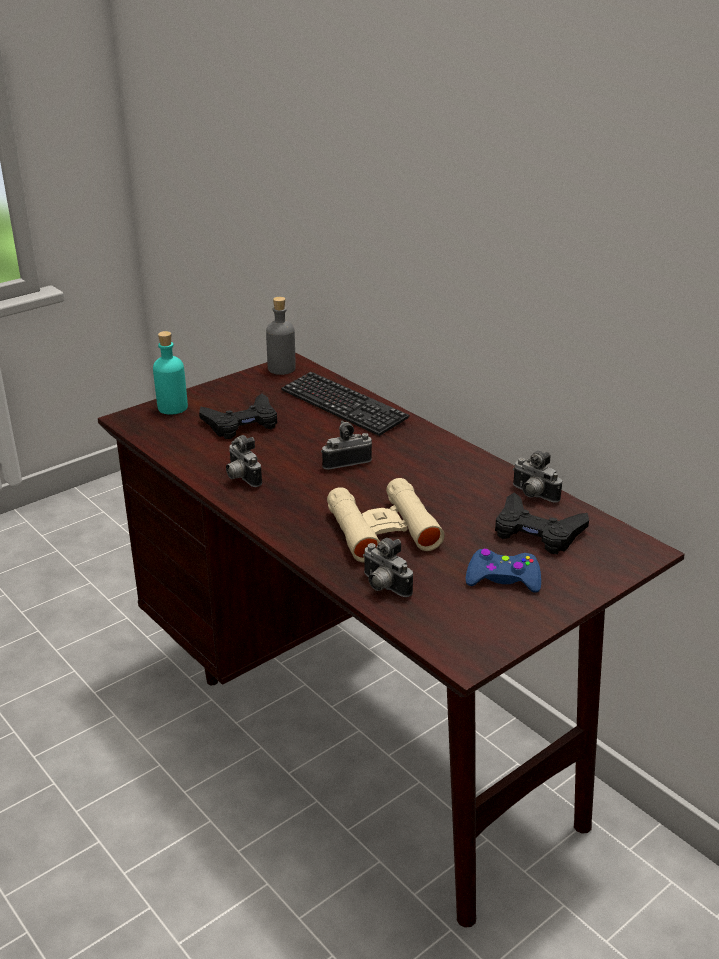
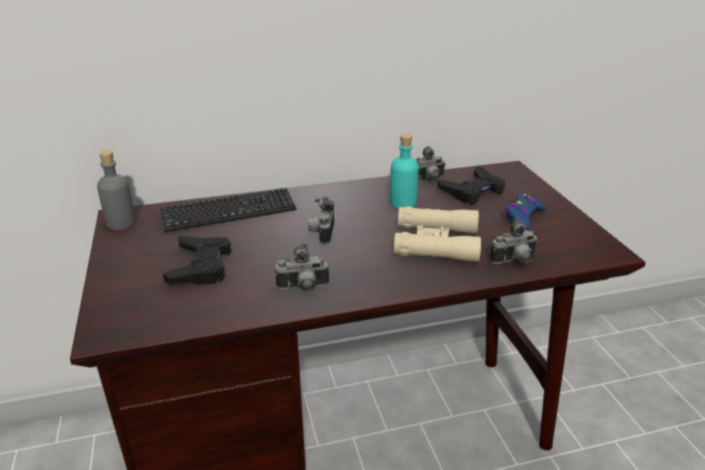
camera: 65 degrees left, 0 degrees up
(172, 407) = (116, 299): turquoise bottle -> turquoise bottle (403, 203)

